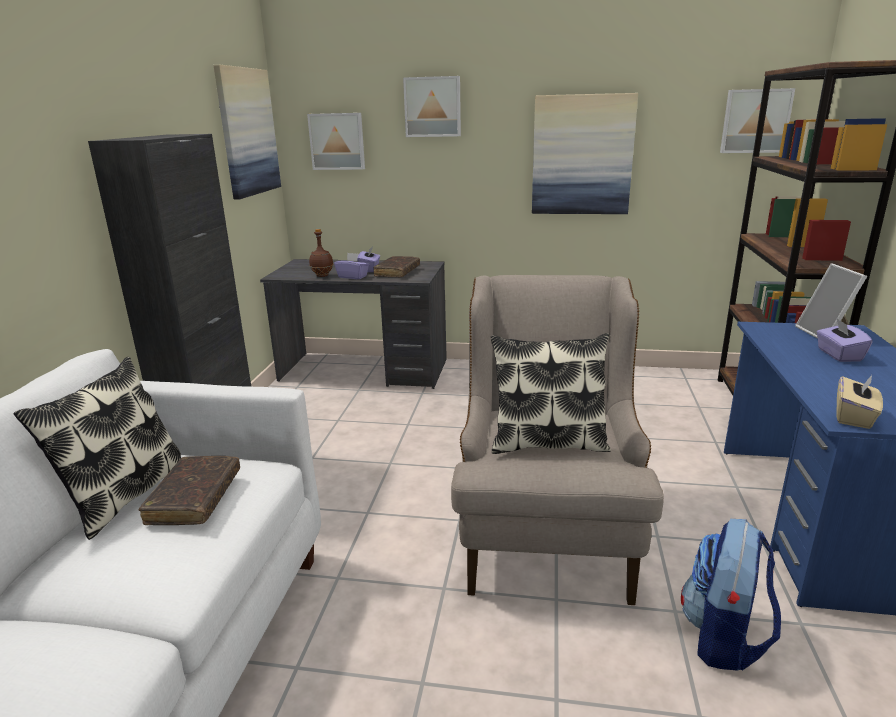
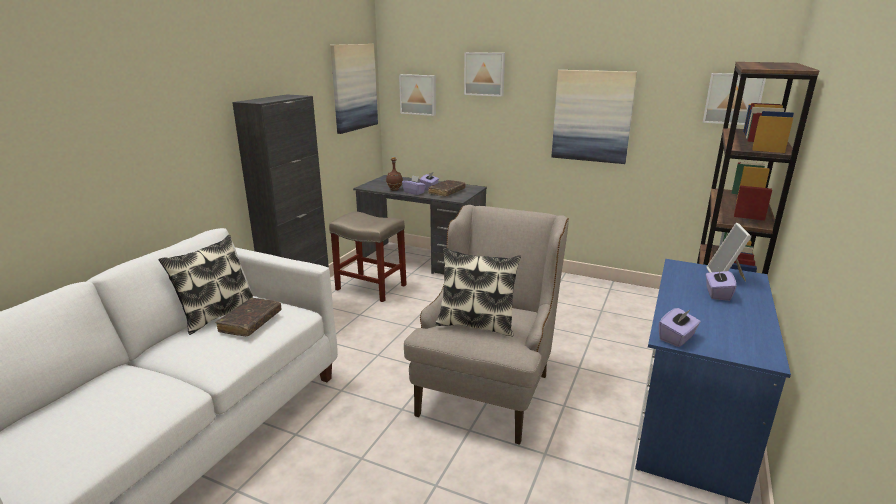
camera: 15 degrees right, 0 degrees up
(309, 417) = (370, 287): none -> beige stool
(724, 638) = (568, 476): backpack -> none
(854, 417) = (677, 338): beige tissue box -> purple tissue box

